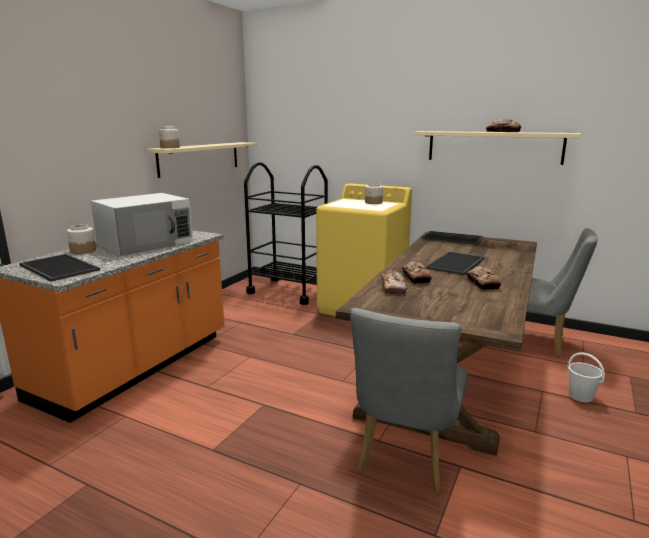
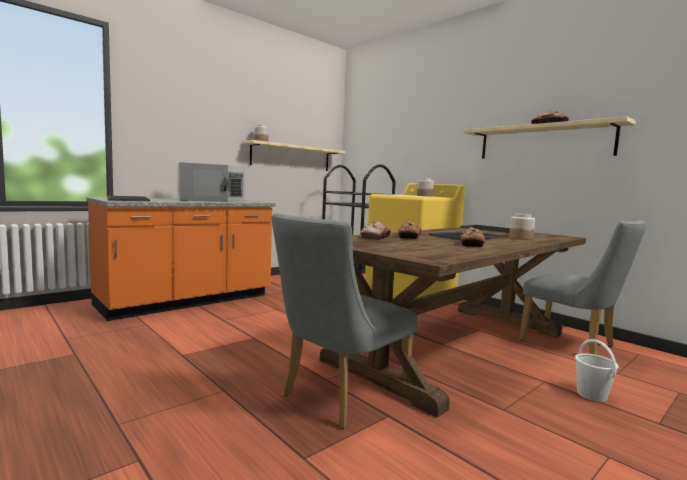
camera: 20 degrees right, 10 degrees down
(83, 250) = (161, 198): jar -> jar (520, 238)

